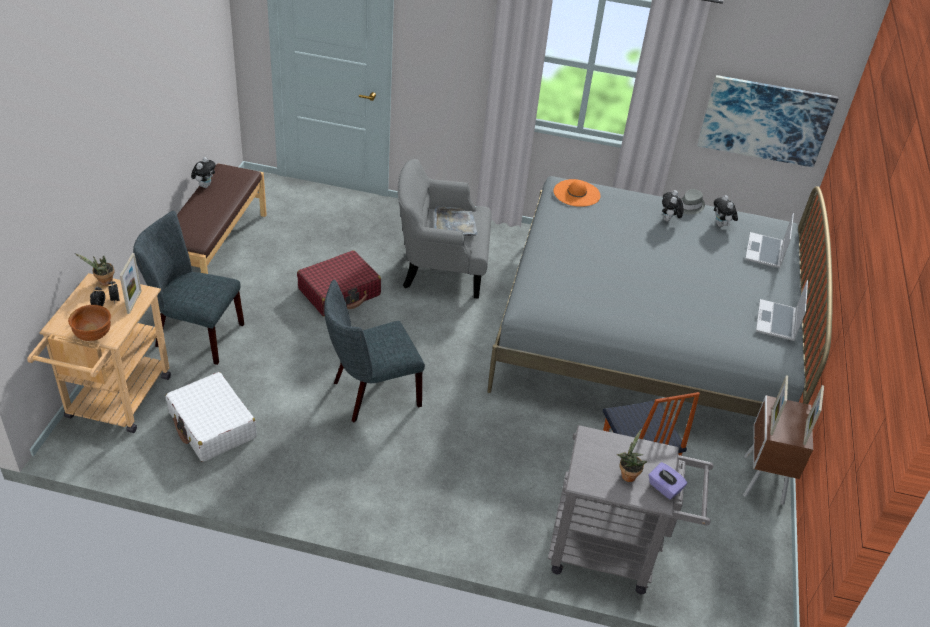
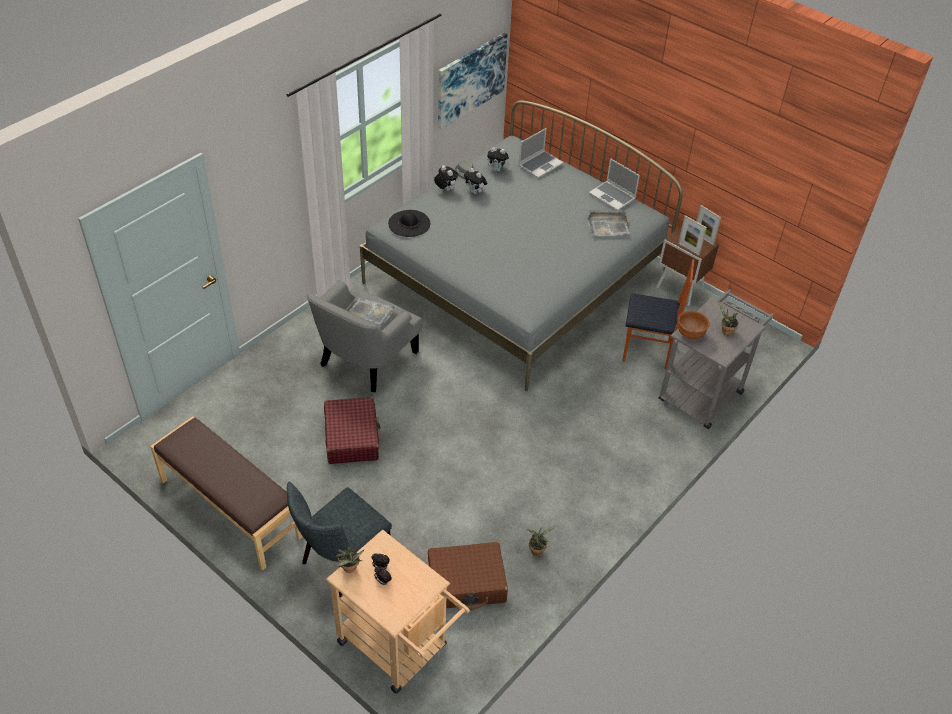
camera: 60 degrees left, 5 degrees up
(93, 335) = (424, 594): brown bowl -> brown bowl (690, 334)
(134, 302) = (392, 553): picture frame -> none
(205, 185) = (187, 466): plush toy -> plush toy (445, 189)
(212, 426) = (467, 582): white suitcase -> brown suitcase
(280, 467) = (537, 550): none -> potted plant
(371, 394) = (489, 463): grey chair -> none
(576, 193) = (409, 223): orange hat -> black hat
(664, 488) = (744, 319): purple tissue box -> none
(723, 330) = (607, 225): none -> grey tray
(765, 252) = (540, 165): laptop -> laptop turned 90 degrees counterclockwise

